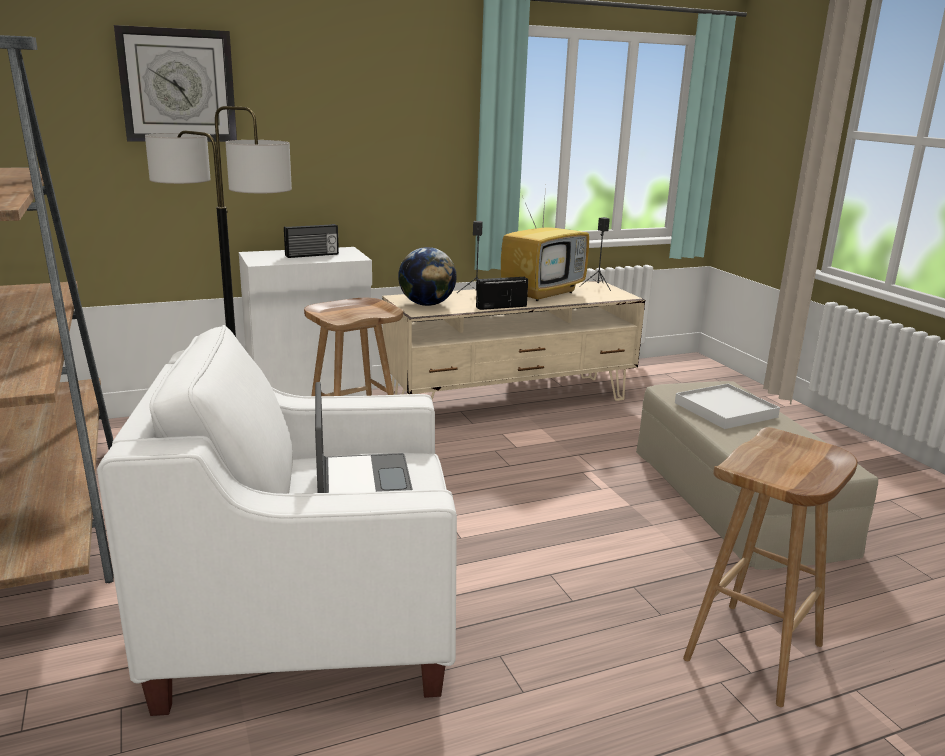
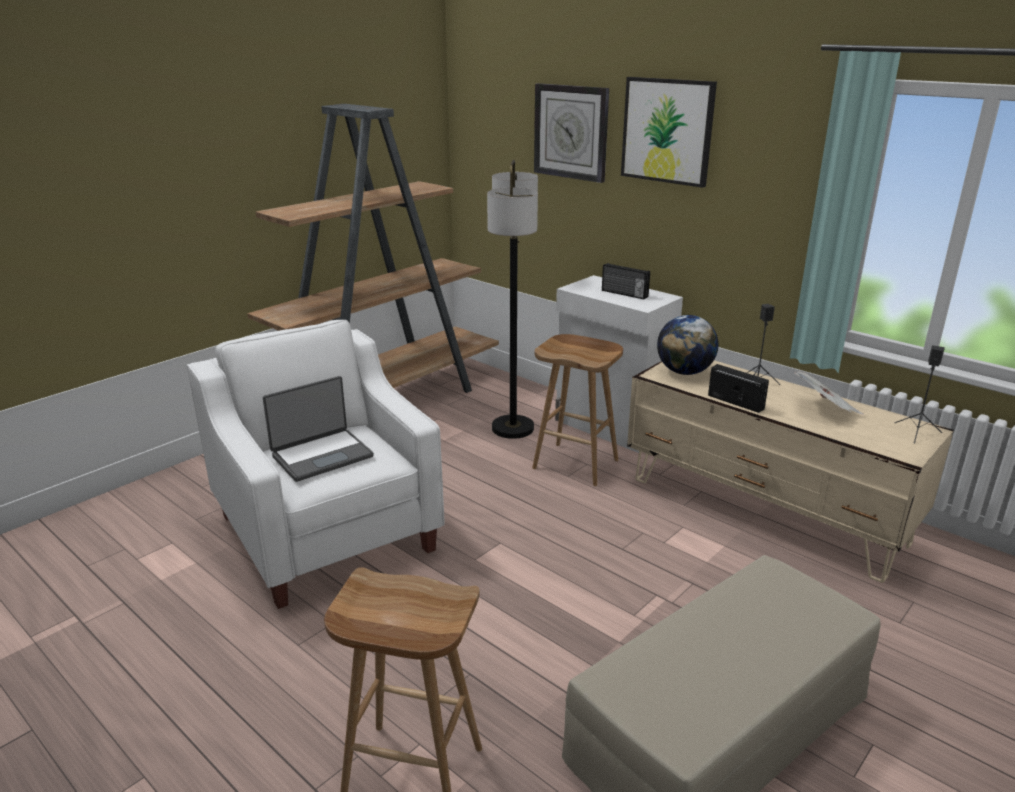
camera: 65 degrees right, 5 degrees up
(311, 77) = (667, 131): none -> picture
(542, 293) = (825, 410): television -> newspaper
(725, 410) = (752, 620): white tray -> none

